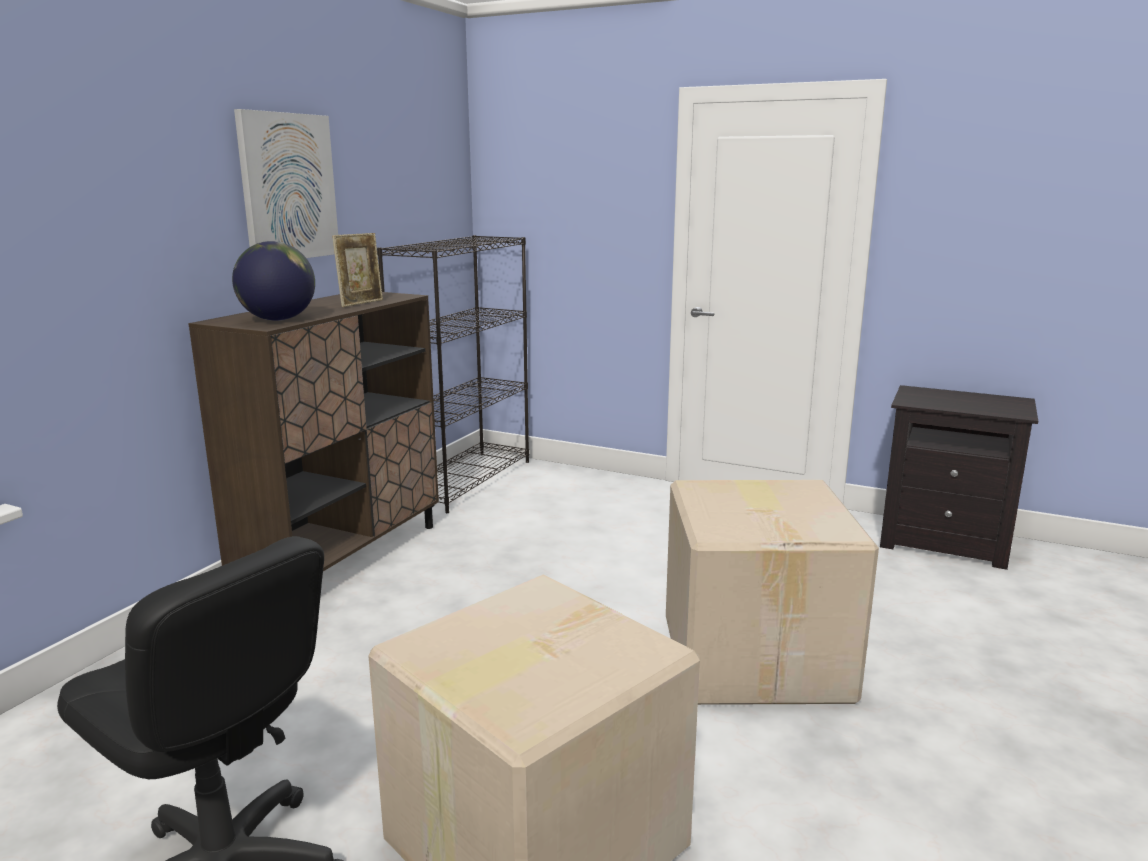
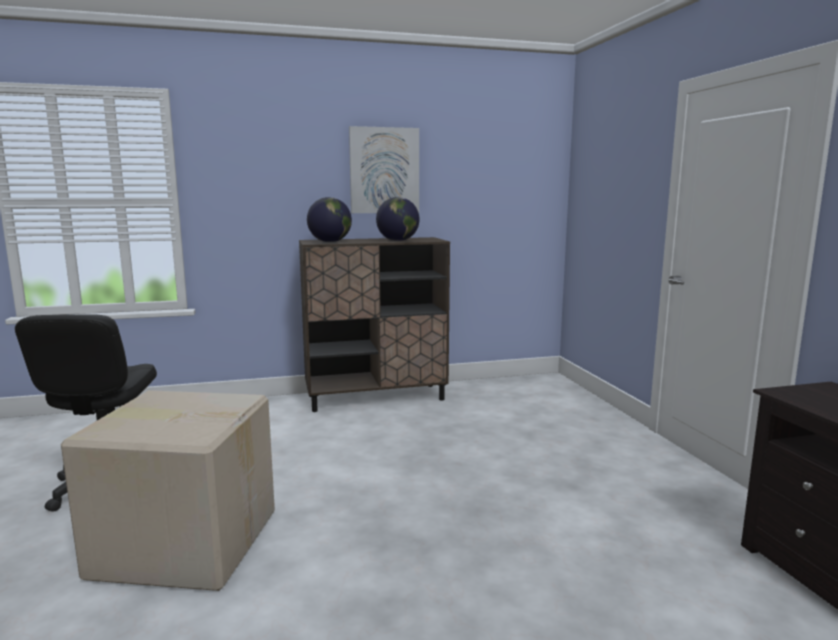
camera: 50 degrees right, 5 degrees down
(361, 303) = (398, 241): picture frame -> globe
(466, 480) = (512, 384): black bookcase -> none
(756, 656) = (459, 545): cardboard box -> none

